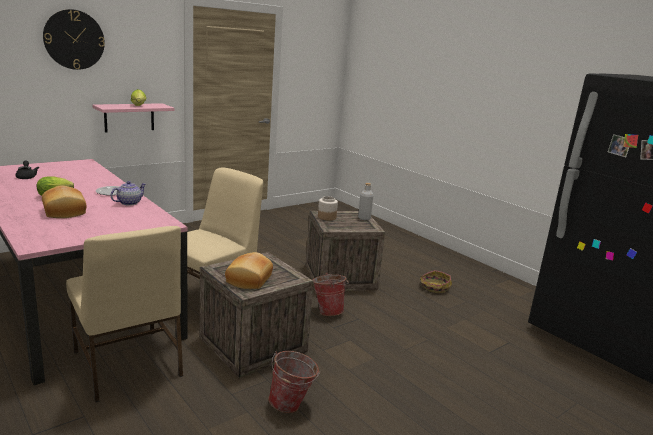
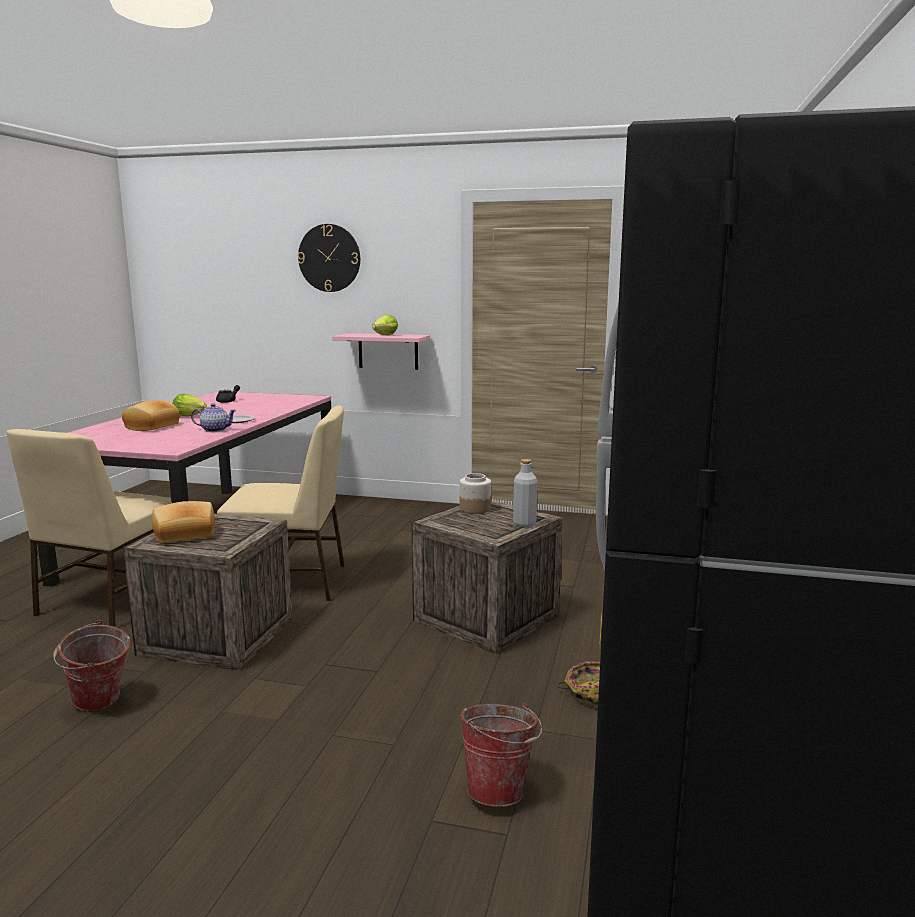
camera: 55 degrees right, 5 degrees down
(328, 311) = (367, 645): bucket -> bucket (499, 790)

